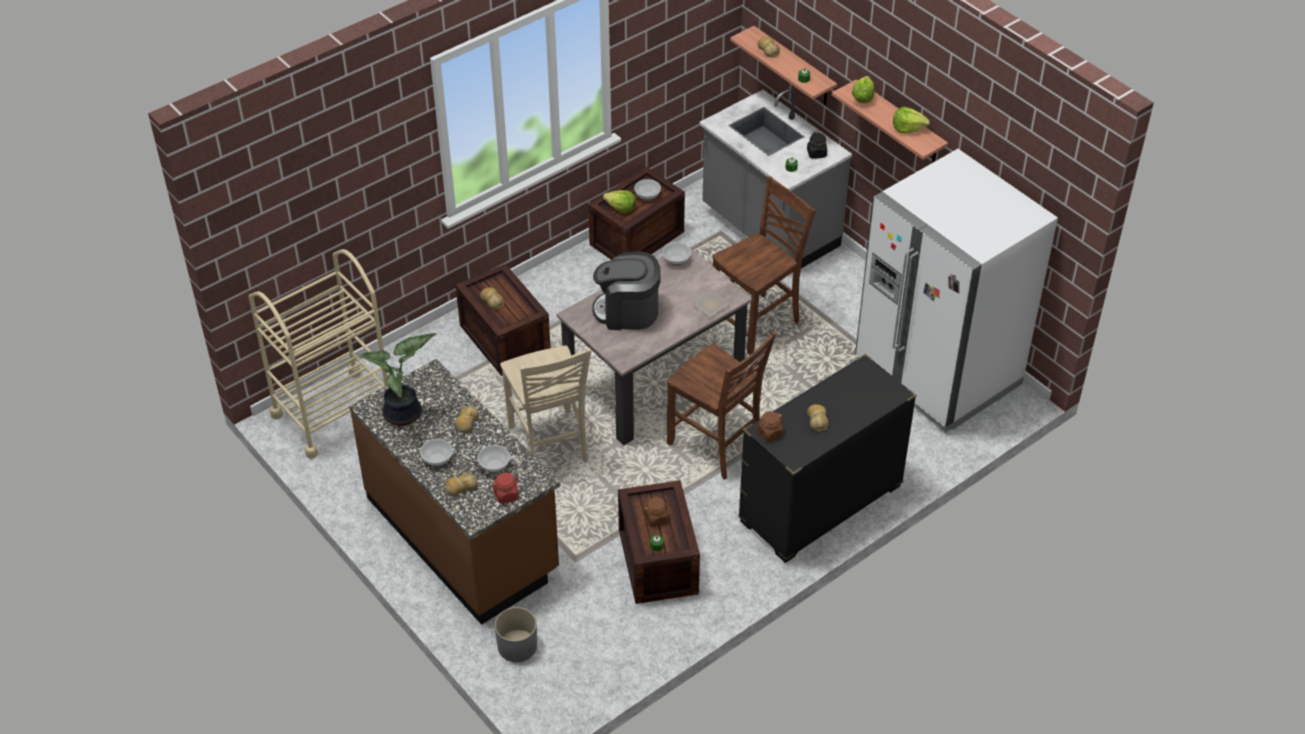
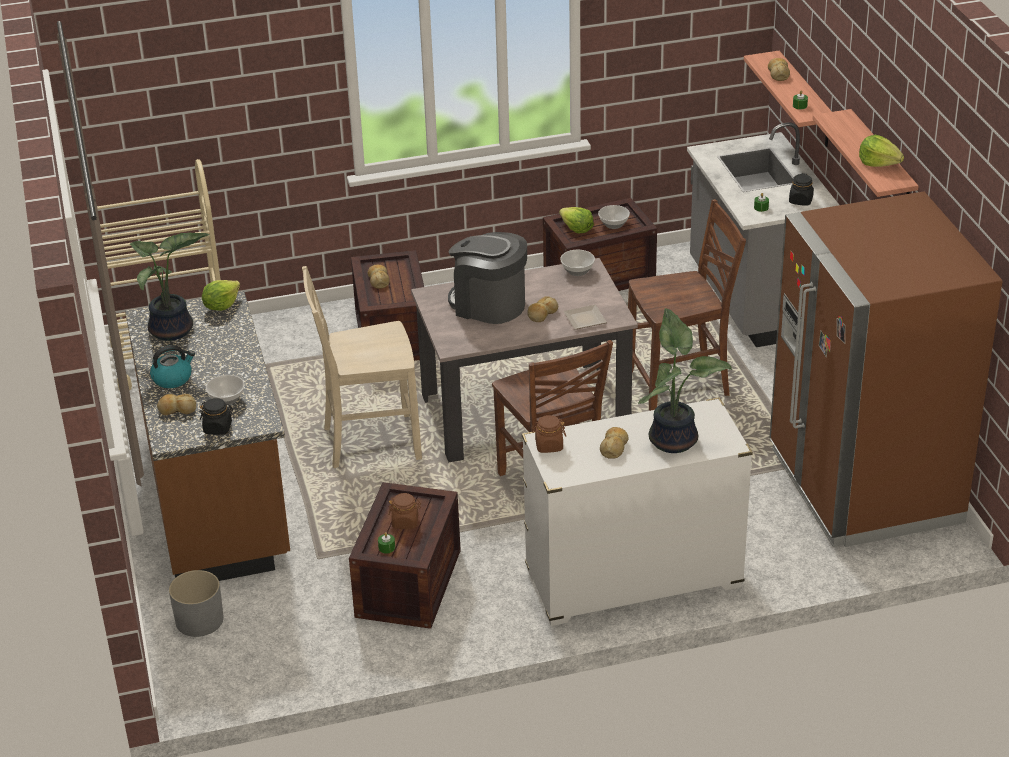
camera: 25 degrees right, 10 degrees down
(436, 459) = (173, 378): bowl -> kettle
(466, 423) = (229, 354): bread -> bread (542, 314)
(506, 495) = (218, 428): red jar -> black jar
(549, 445) = (369, 442): beige chair -> beige chair turned 75 degrees clockwise
(820, 504) = (633, 580): black dresser -> white dresser
(856, 400) = (675, 439): none -> potted plant
(862, 98) = (844, 126): lettuce -> lettuce (221, 306)
(937, 373) = (864, 486): white fridge -> brown fridge

